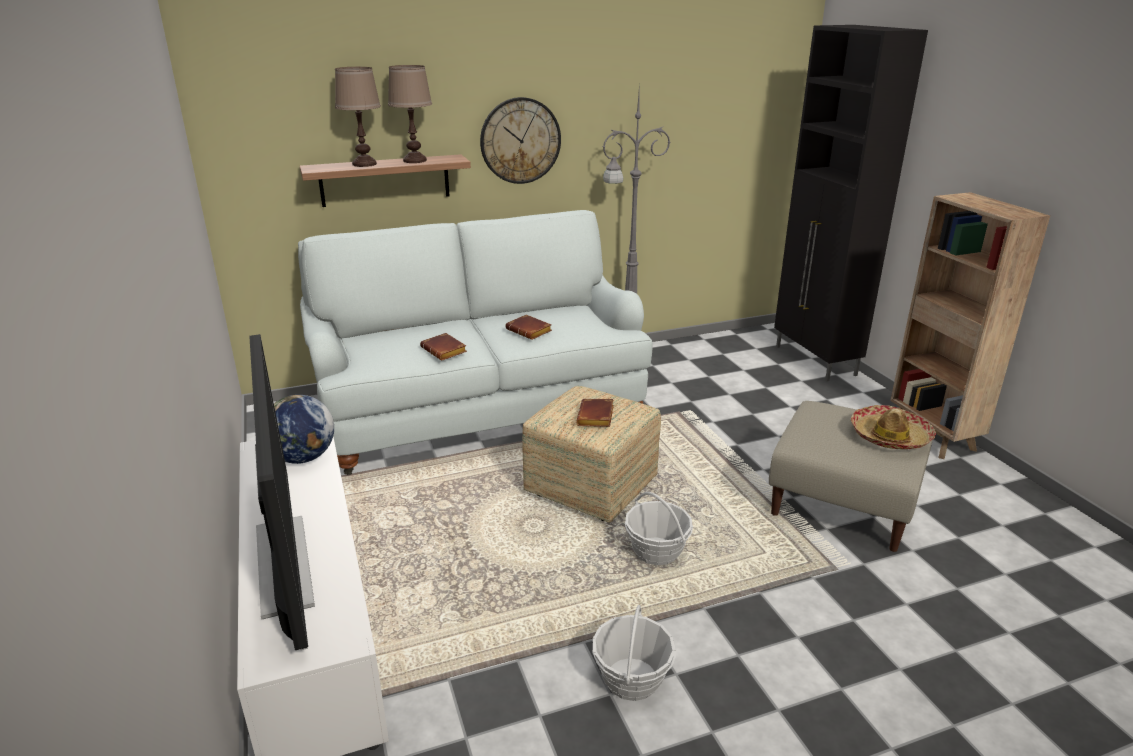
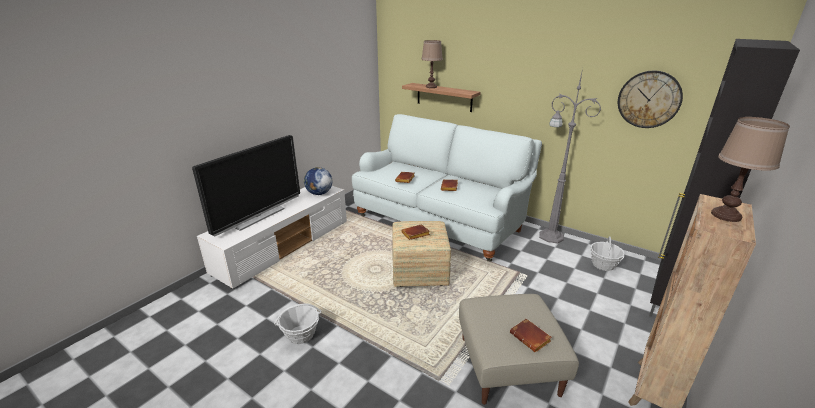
camera: 55 degrees right, 0 degrees up
(415, 160) = (452, 90): brown table lamp -> brown table lamp (726, 215)
(520, 141) = (512, 90): wall clock -> wall clock (649, 99)
(656, 551) = (391, 310): basket -> basket (603, 265)
(890, 436) = (531, 338): hat -> brown book

